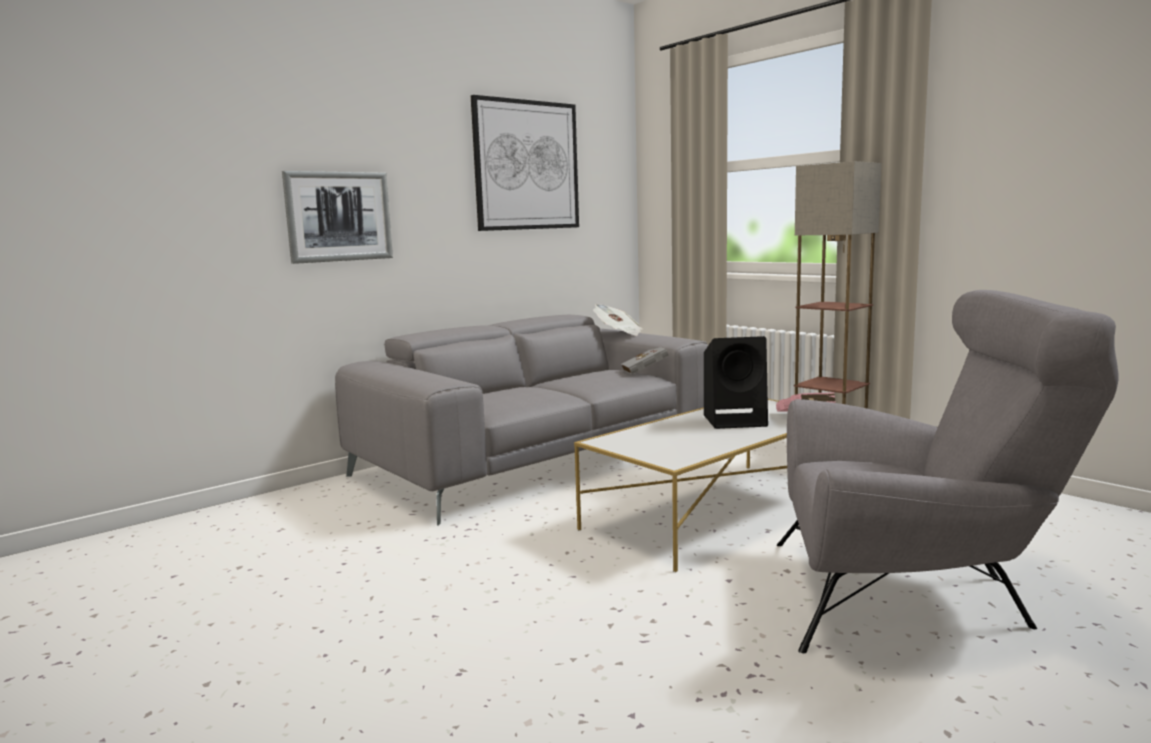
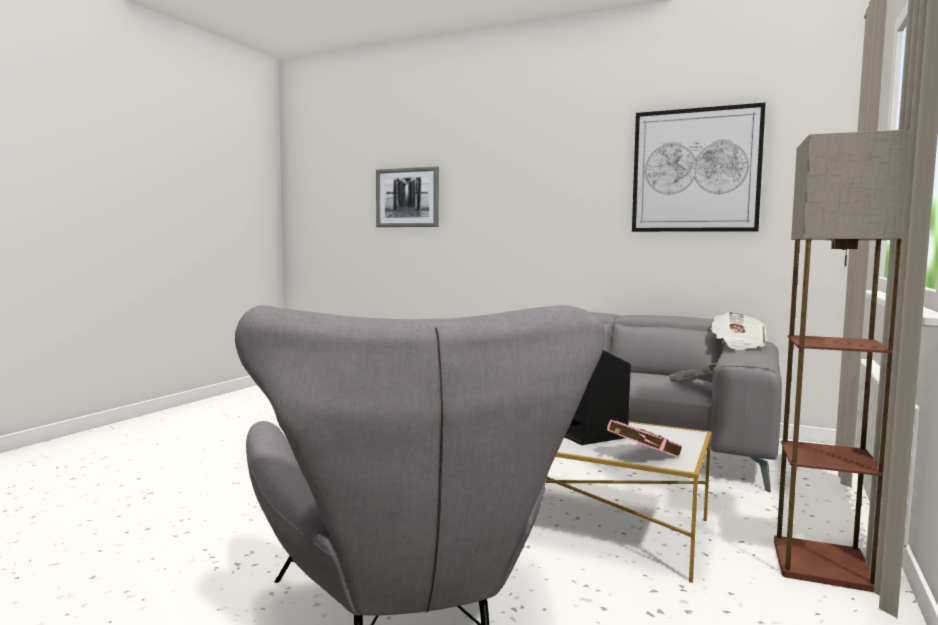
camera: 65 degrees right, 5 degrees down
(339, 216) = (513, 218): picture -> picture (407, 197)

